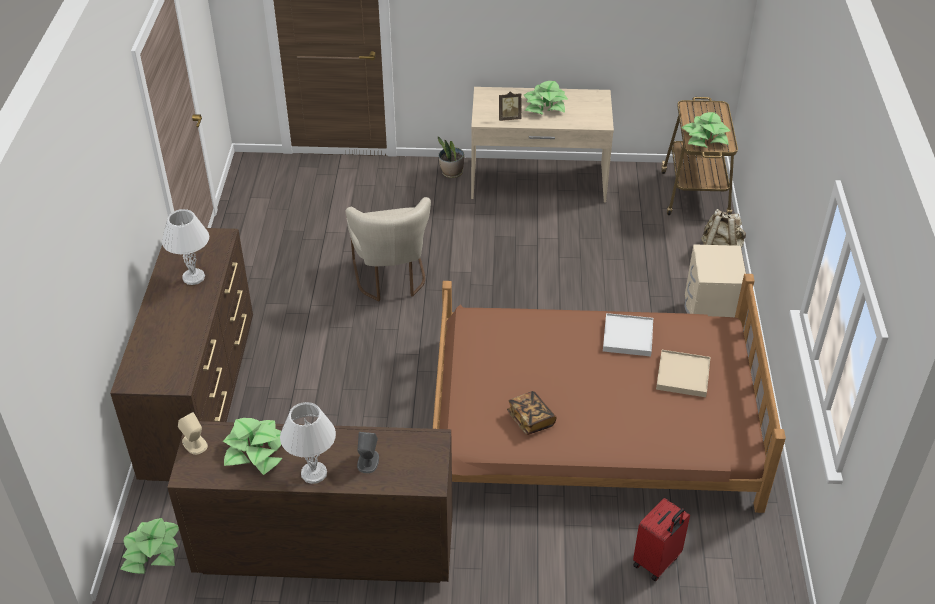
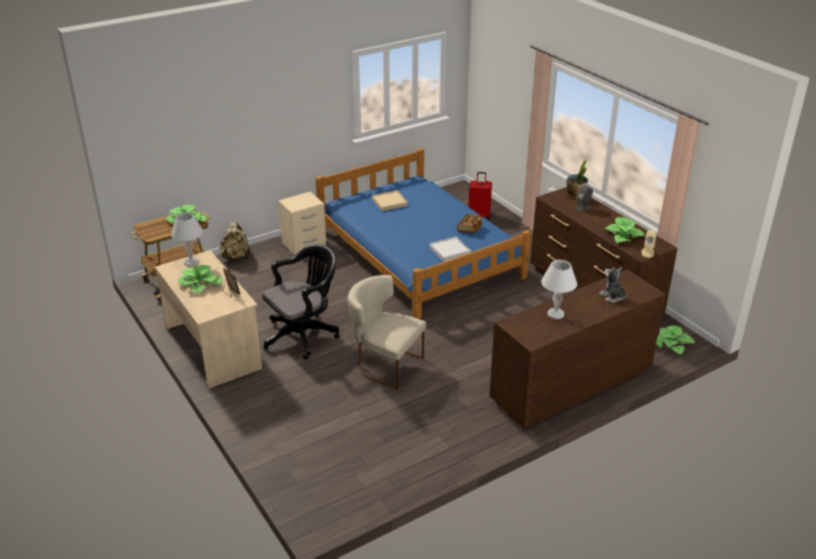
camera: 125 degrees left, 10 degrees down
(162, 342) = (612, 296): none -> plush toy
(313, 474) = (610, 217): white table lamp -> white table lamp (191, 262)
(391, 279) = (385, 364): beige chair -> beige chair turned 105 degrees counterclockwise
(451, 173) = (236, 392): potted plant -> potted plant (575, 195)
(501, 245) = (304, 335): none -> black office chair
(591, 421) = (419, 254): brown bed -> blue bed
(628, 337) = (379, 222): white tray -> white tray (449, 250)

